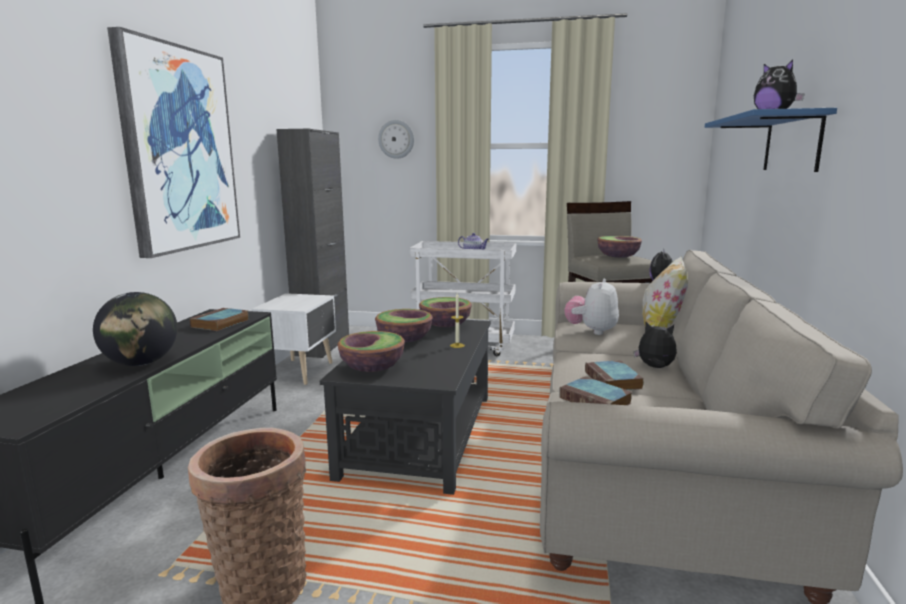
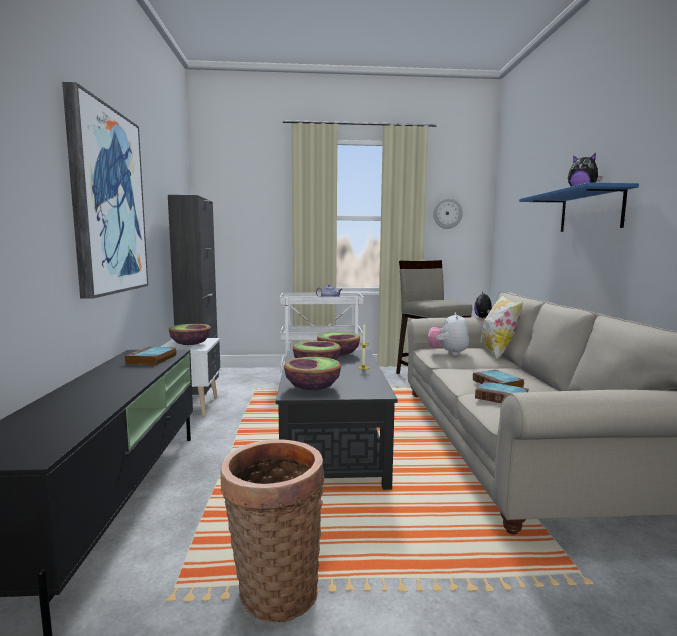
camera: 15 degrees left, 5 degrees down
(141, 363) = (109, 395): globe -> none
(396, 139) = (256, 210): wall clock -> wall clock (447, 213)
(618, 257) = (441, 301): bowl -> bowl (190, 344)
(655, 367) = (515, 374): plush toy -> none

